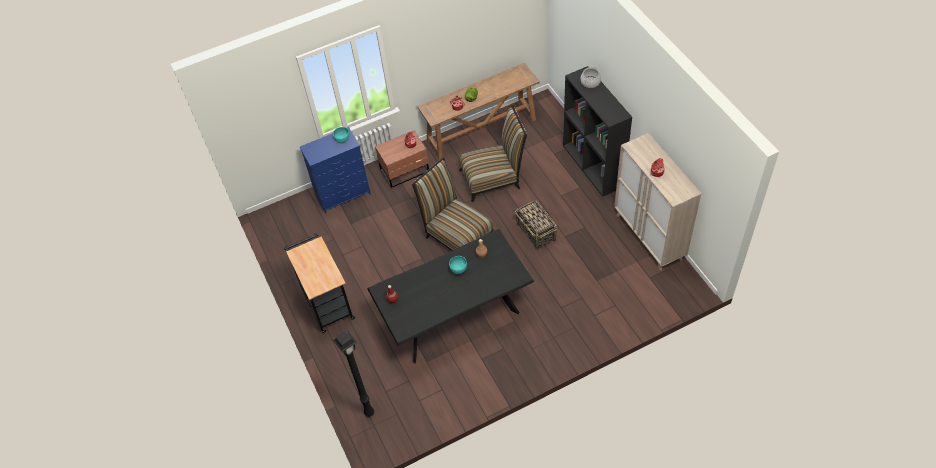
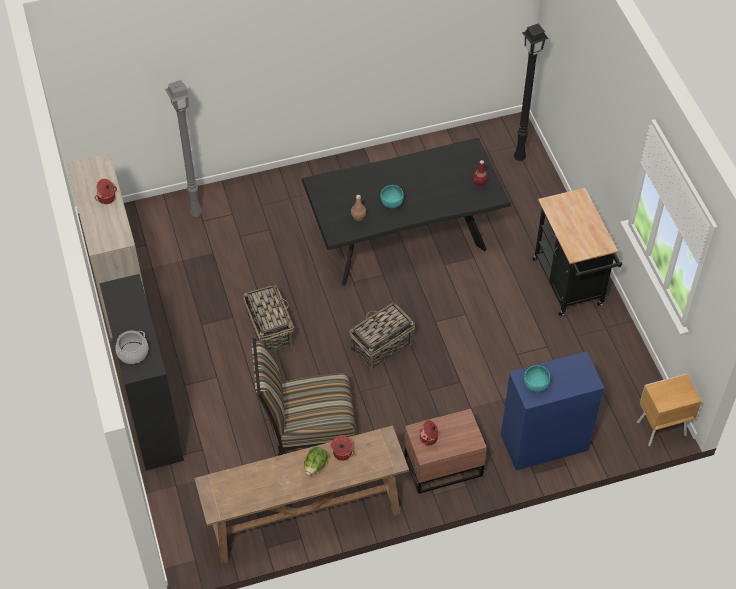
camera: 175 degrees left, 0 degrees up
(269, 215) = (660, 428): none -> brown nightstand
(456, 234) = (381, 346): chair -> basket
(623, 311) = (196, 212): none -> grey floor lamp

